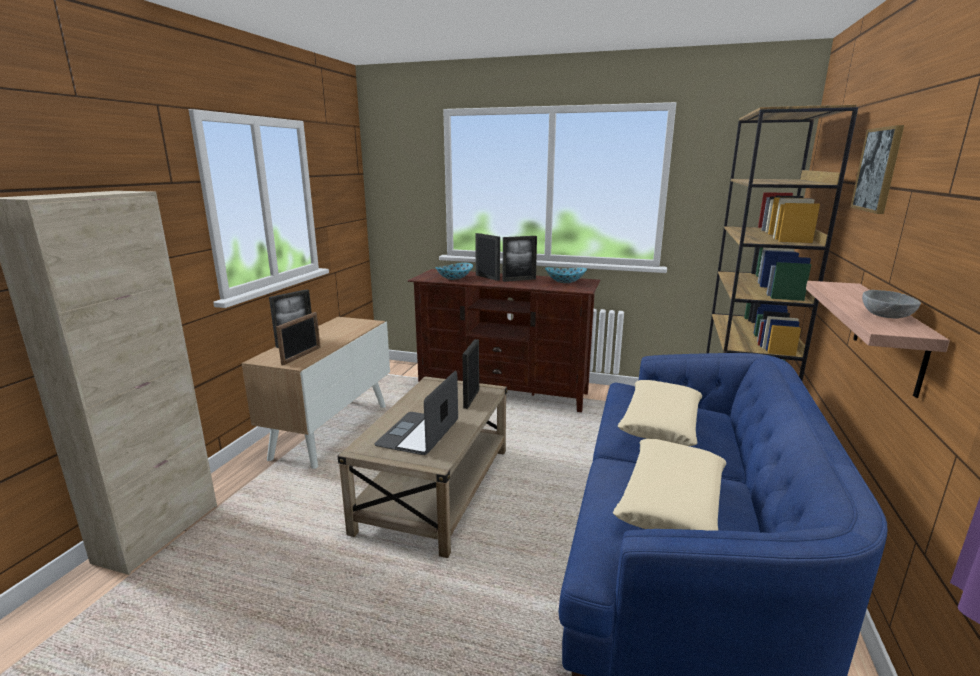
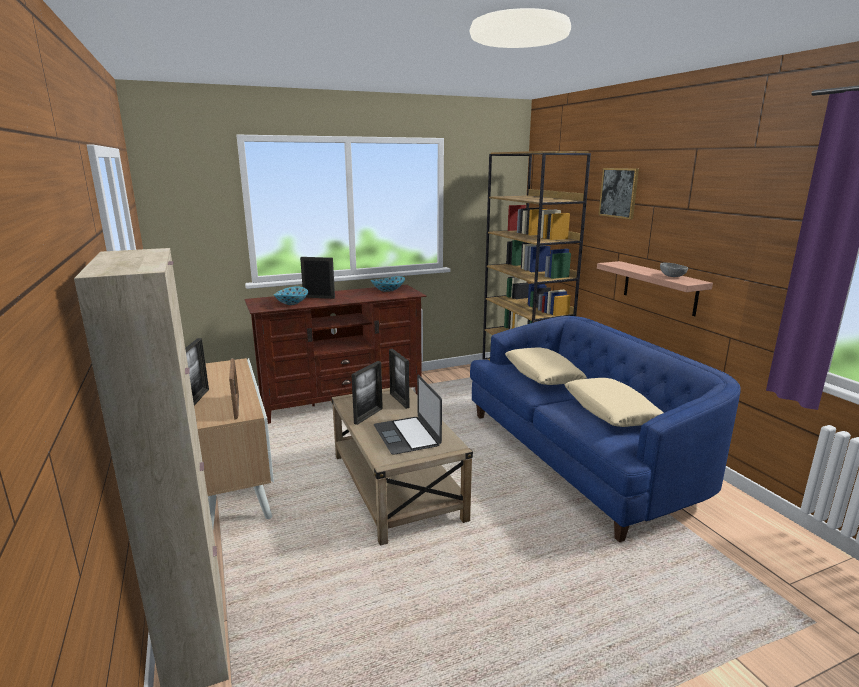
camera: 40 degrees left, 0 degrees up
(519, 280) = (350, 295): picture frame -> picture frame (368, 416)

